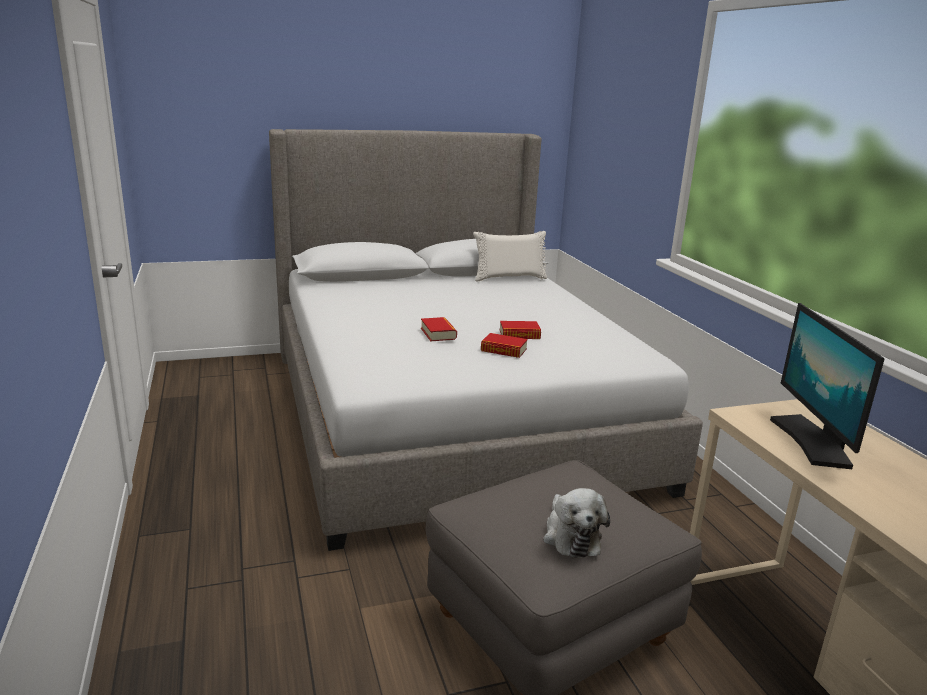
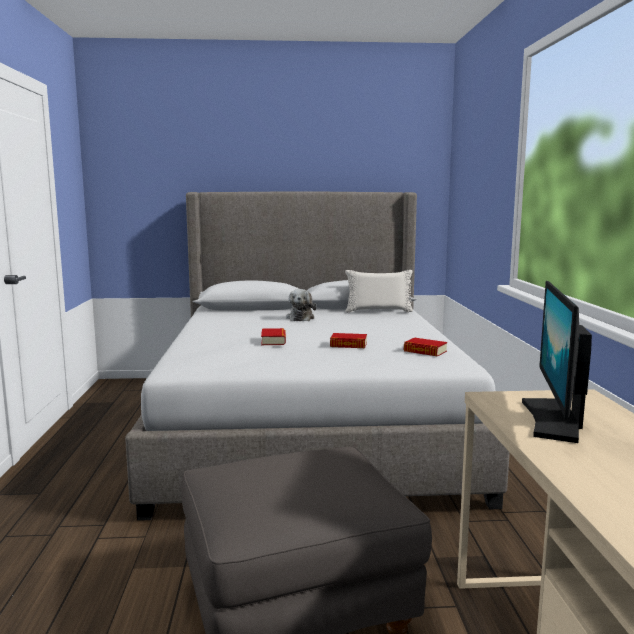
camera: 15 degrees right, 10 degrees down
(503, 350) = (322, 354): book -> book (425, 351)
(571, 536) = (284, 497): plush toy -> plush toy (300, 318)

